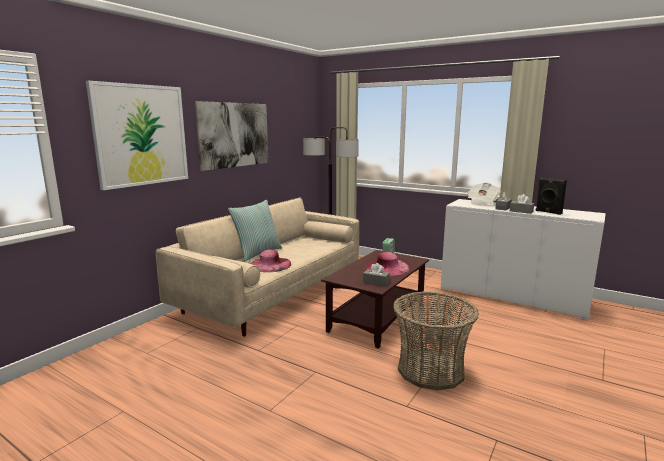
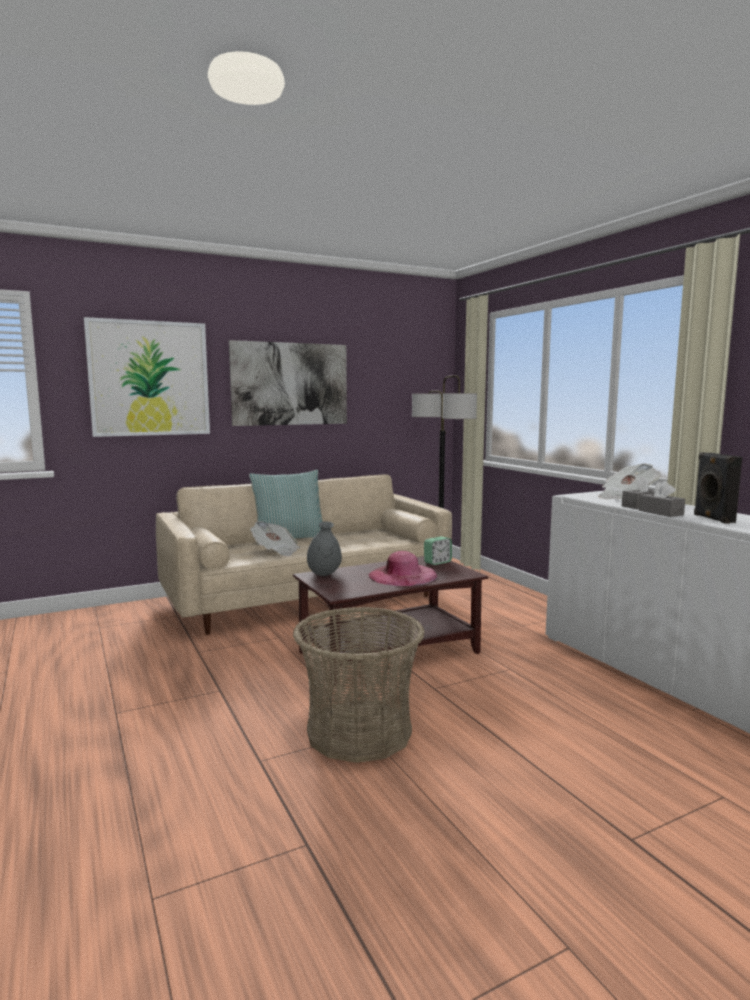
camera: 30 degrees right, 5 degrees down
(270, 264) = (276, 551): pink hat -> newspaper
(341, 275) = (324, 574): none -> grey vase
(376, 282) = (350, 588): grey tissue box -> none

